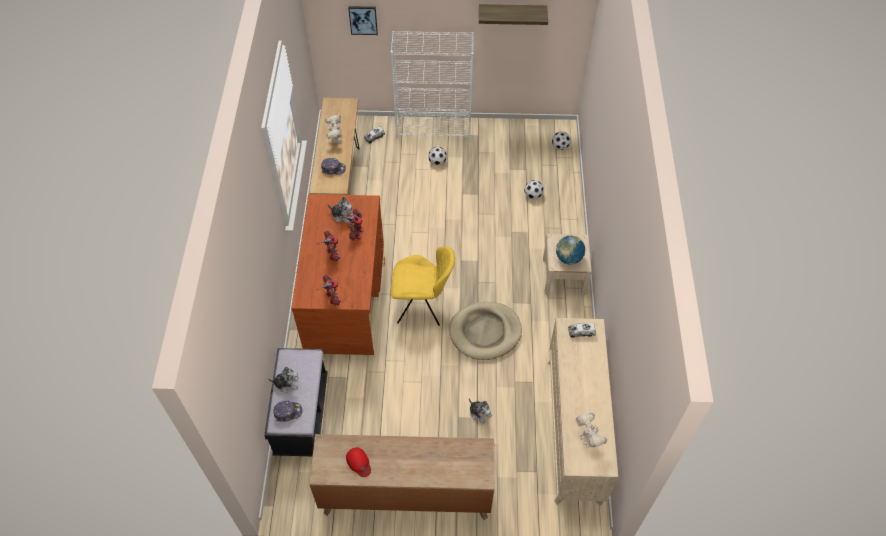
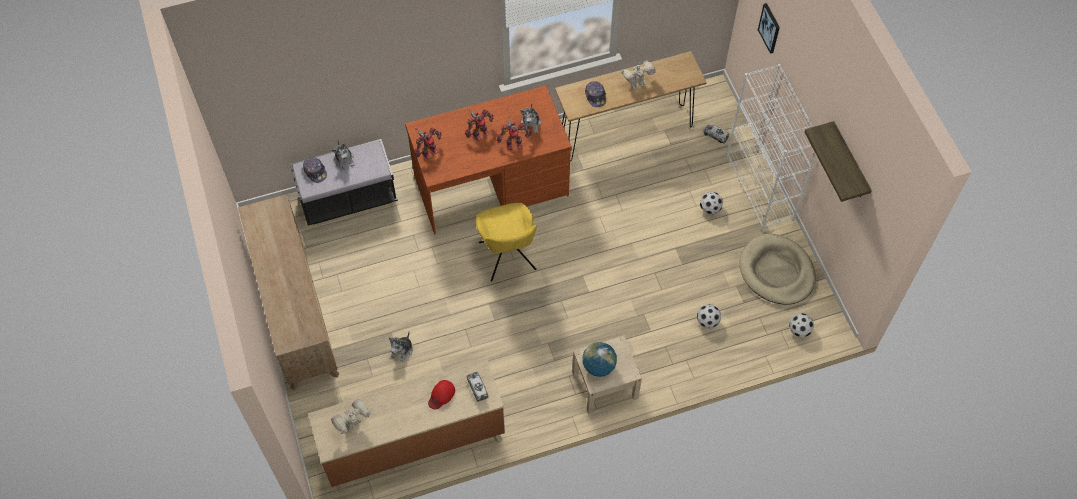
camera: 70 degrees right, 5 degrees up
(359, 462) = (269, 238): red cap -> red cap (441, 395)
(485, 332) = (499, 327): beige dog bed -> beige dog bed (776, 271)

